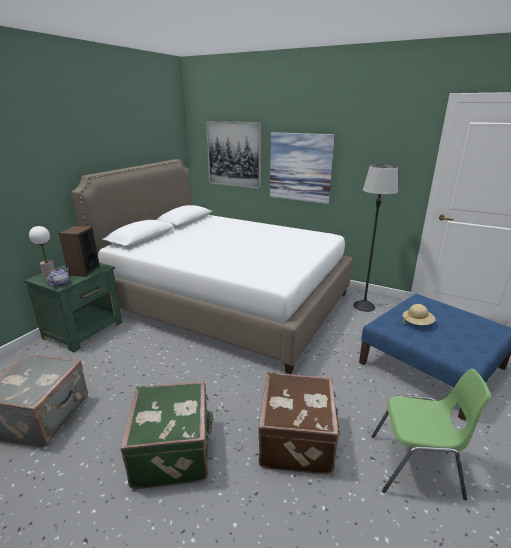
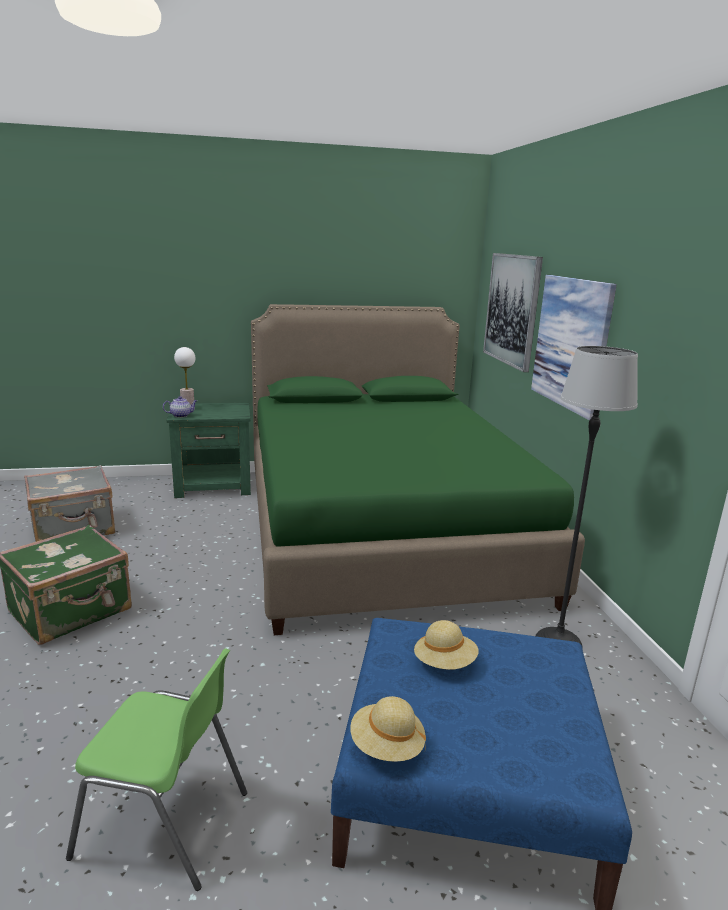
camera: 50 degrees right, 5 degrees down
(84, 271) = (221, 413): speaker -> none
(226, 301) = (380, 528): white bed -> green bed
(298, 440) = (145, 687): brown suitcase -> none
(417, 467) = (165, 824): green chair -> green chair turned 45 degrees counterclockwise
(468, 357) = (386, 746): none -> beige hat

